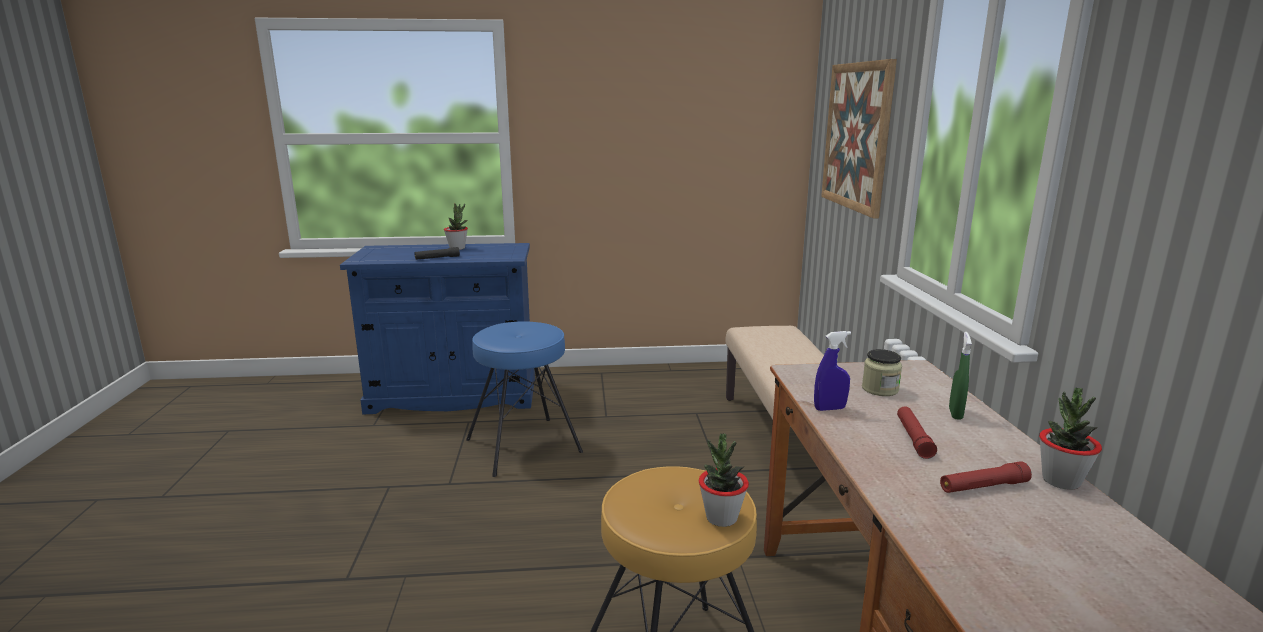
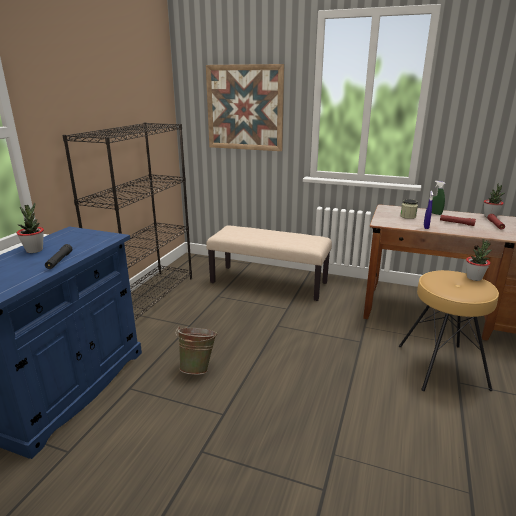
camera: 65 degrees left, 5 degrees up
(524, 446) = (198, 368): blue stool -> green bucket
(646, 375) = (148, 297): none -> black bookcase

